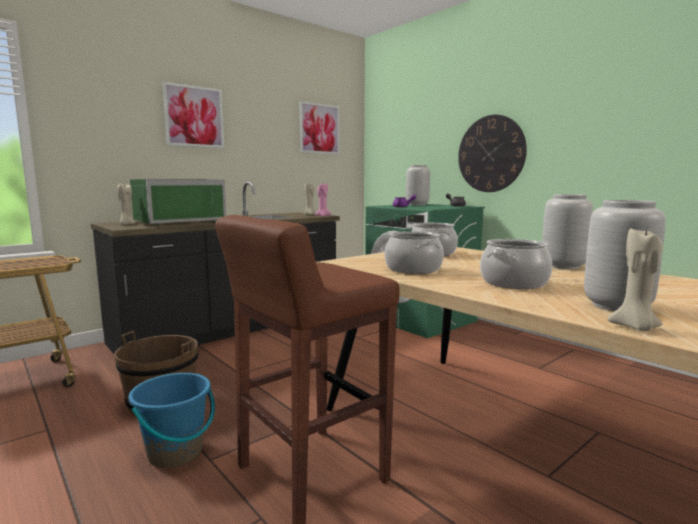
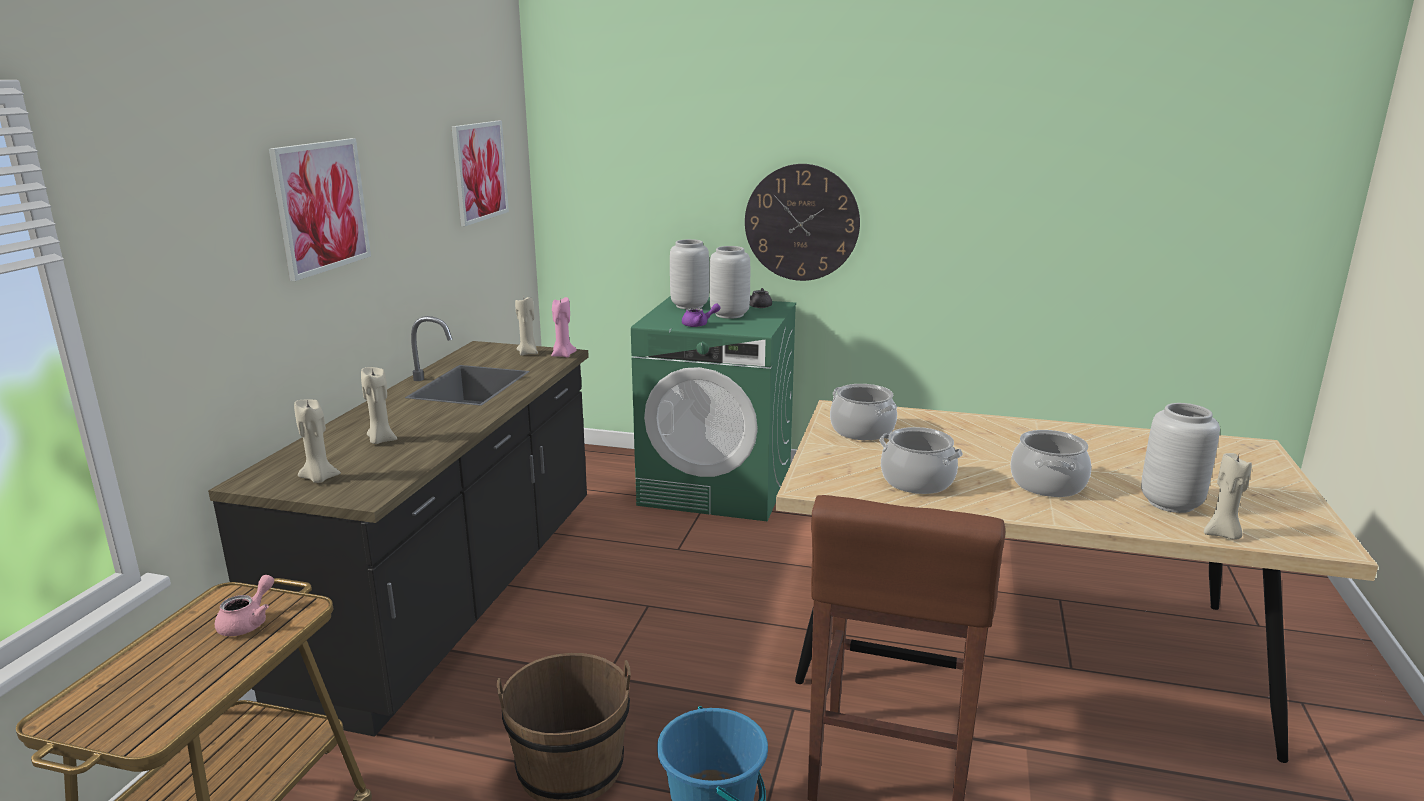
camera: 35 degrees left, 10 degrees up
(35, 263) = (248, 622): none -> pink teapot
(178, 222) = (381, 440): green microwave -> beige candle
(562, 266) = (1027, 430): grey vase -> grey vase (728, 314)

